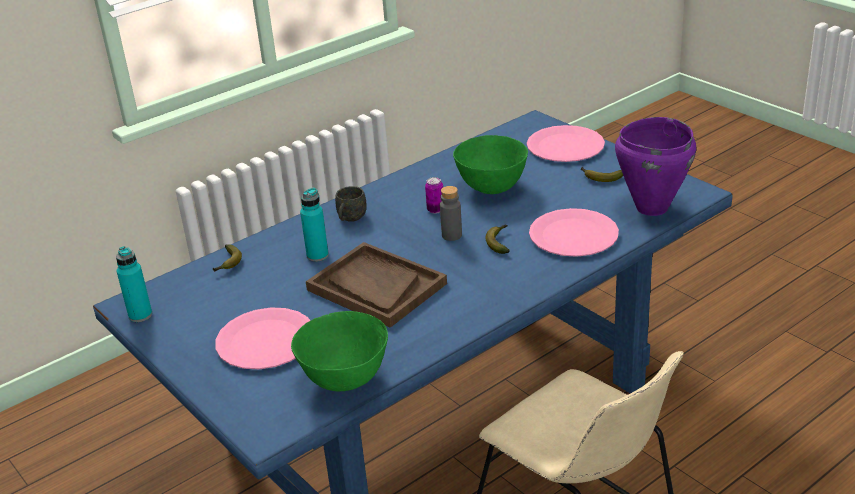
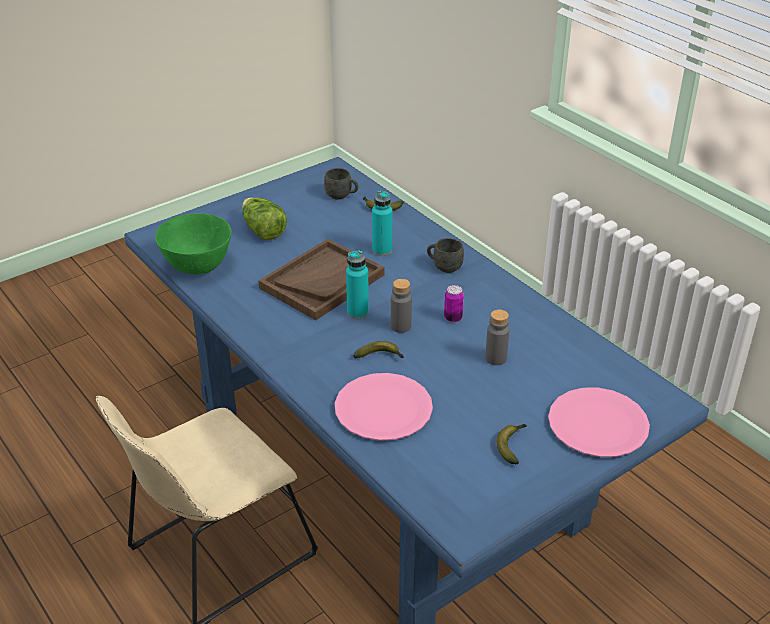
camera: 90 degrees right, 5 degrees up
(140, 315) = (317, 176): turquoise bottle -> turquoise bottle (357, 312)
(195, 292) = (341, 196): none -> grey mug
(266, 341) = (263, 230): pink plate -> lettuce
(492, 188) = (495, 358): green bowl -> grey bottle
(651, 208) = (432, 479): purple cooking pot -> none

